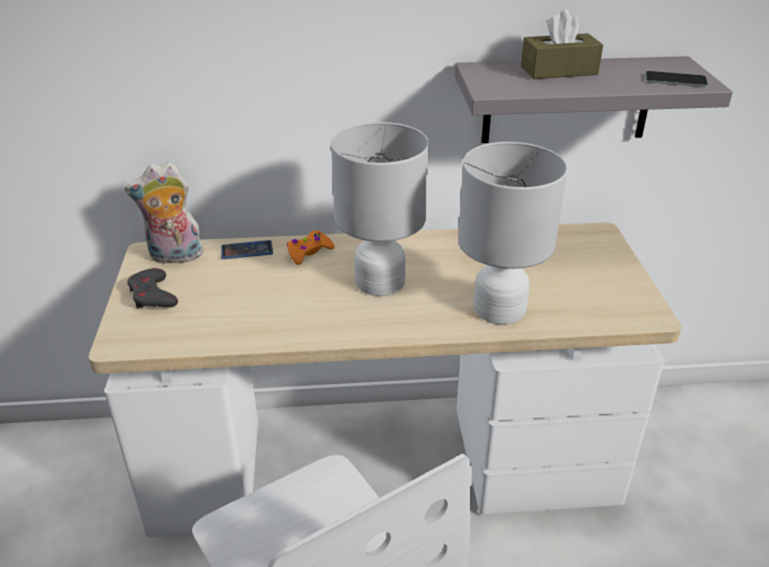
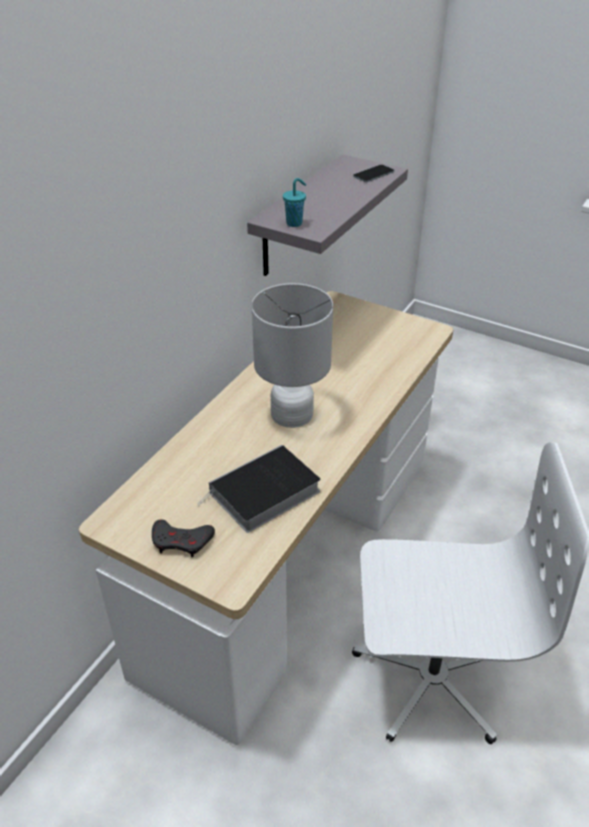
camera: 55 degrees left, 5 degrees up
(174, 257) = (135, 508): plush toy -> none
(247, 250) = (174, 462): phone -> none
(248, 312) = (263, 494): none -> book
(309, 252) = (215, 431): orange game controller -> none
(489, 79) = (295, 223): none -> turquoise cup
(498, 309) = (373, 379): grey table lamp -> none
(559, 70) = (312, 197): brown tissue box -> none

